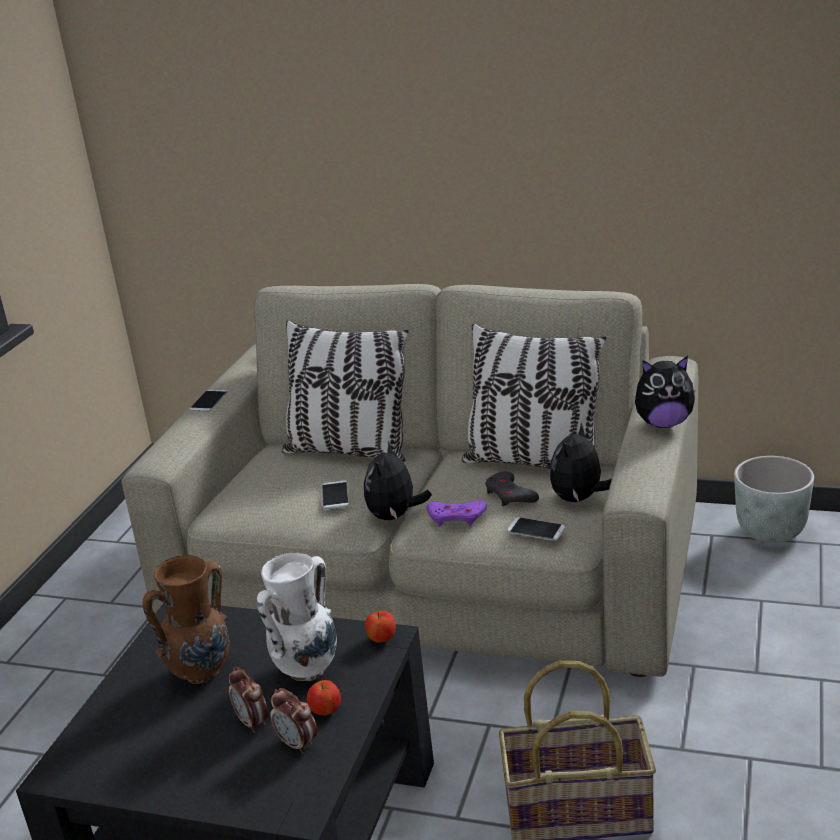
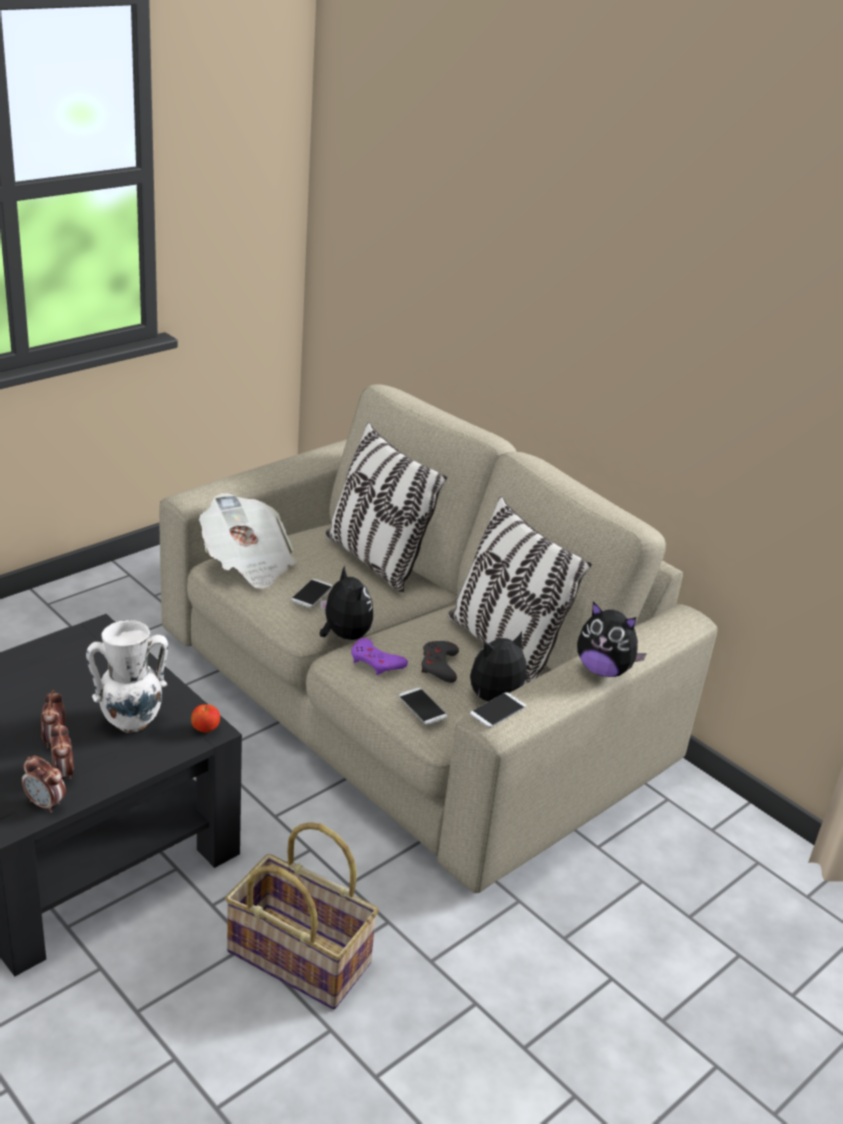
camera: 25 degrees right, 5 degrees up
(202, 672) = (67, 682): brown vase -> none
(208, 401) = (285, 464): phone -> phone (497, 710)
(247, 499) = (247, 563): none -> newspaper
(314, 778) = (45, 804): none -> alarm clock
(326, 711) = (107, 761): apple -> none
(395, 516) = (344, 635): plush toy -> plush toy turned 105 degrees clockwise
(771, 531) = (725, 826): grey planter -> none

